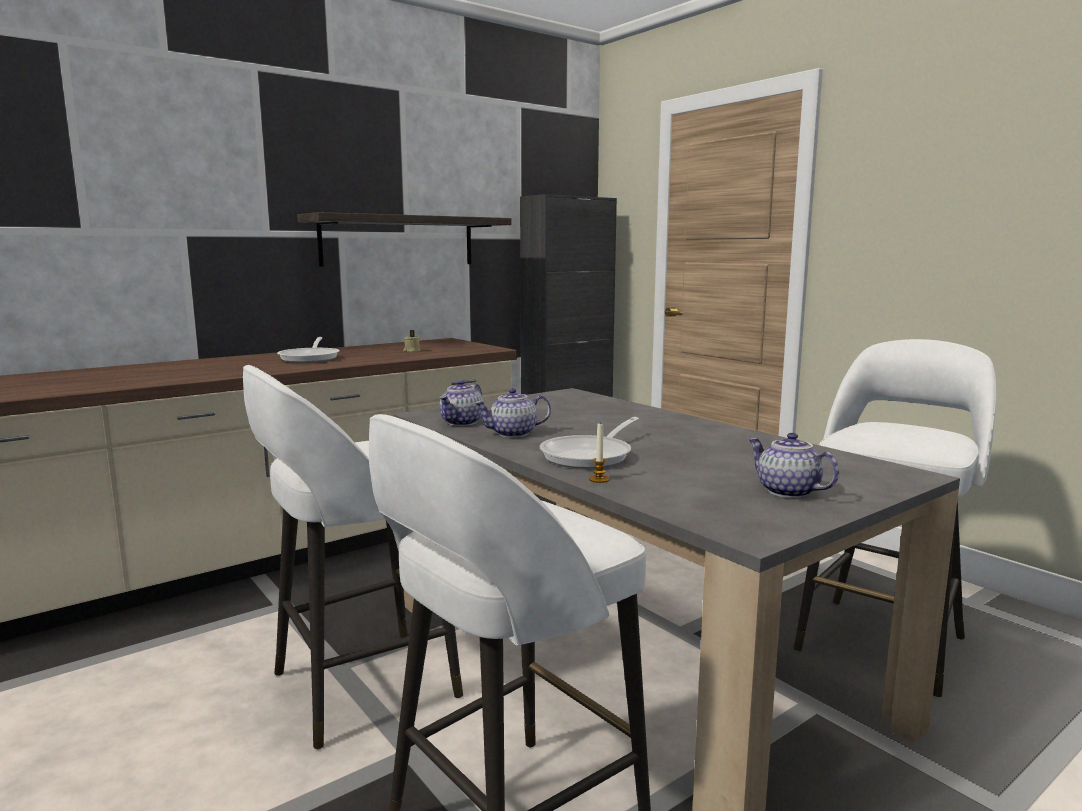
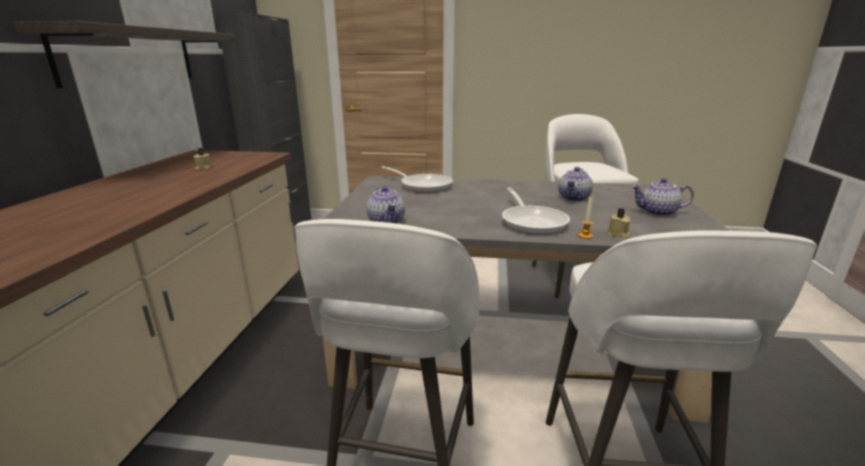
camera: 45 degrees left, 10 degrees up
(311, 358) = (116, 195): frying pan -> frying pan (422, 185)
(513, 433) = (446, 220): teapot -> teapot (574, 198)
(641, 489) = (618, 234): none -> beige candle

